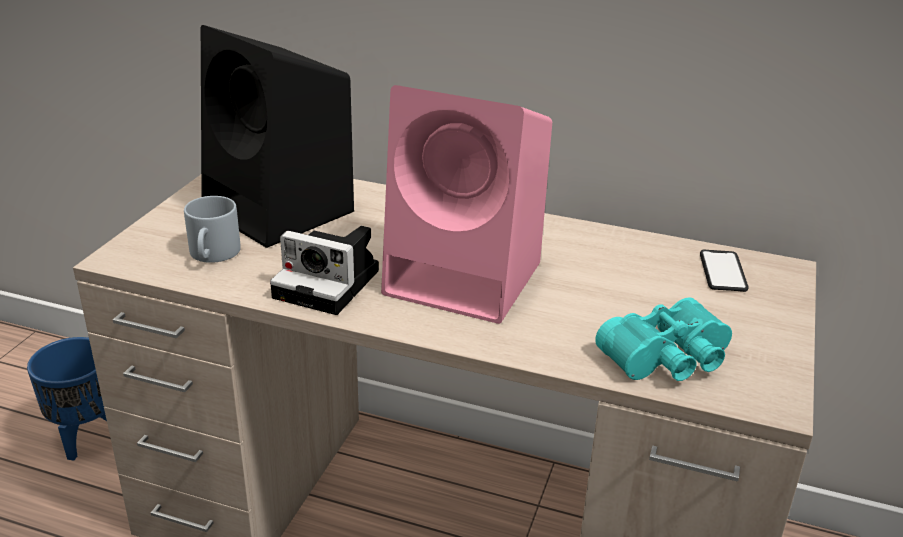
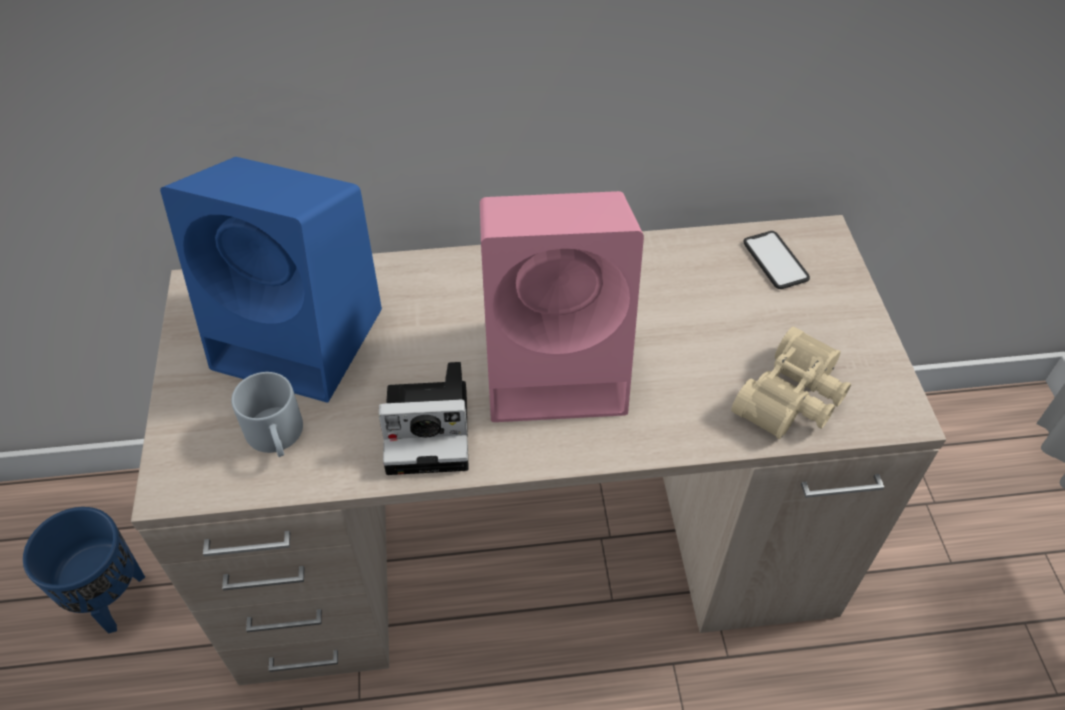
camera: 25 degrees left, 20 degrees up
(281, 211) = (303, 339): black speaker -> blue speaker
(669, 360) = (794, 399): turquoise binoculars -> beige binoculars

